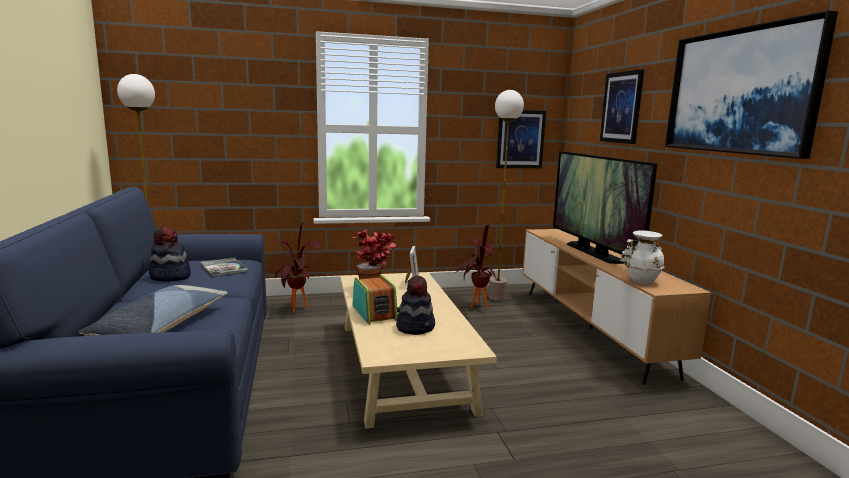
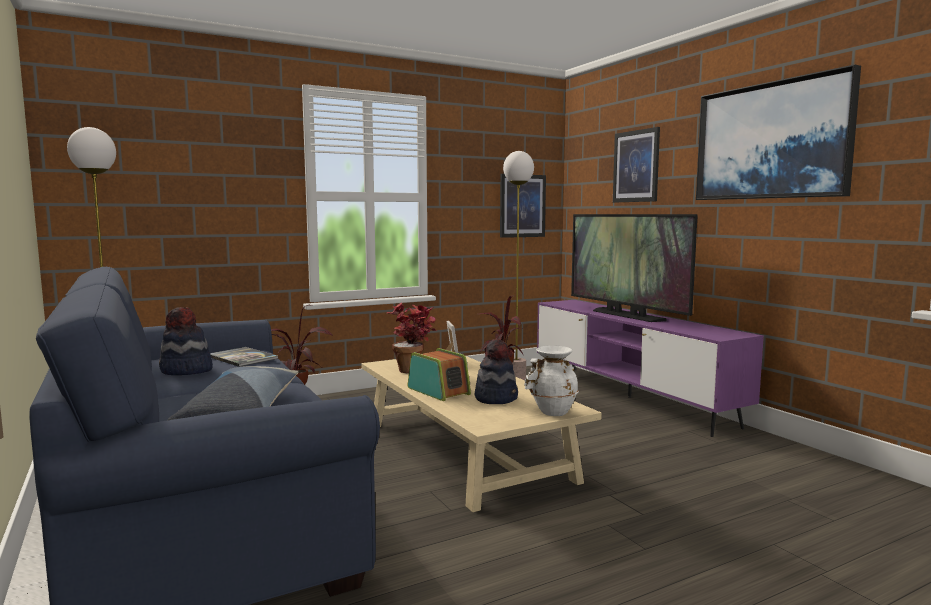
camera: 15 degrees left, 5 degrees down
(590, 329) = (629, 397): brown tv stand -> purple tv stand
(640, 281) = (695, 332): white vase -> white vase (552, 412)

